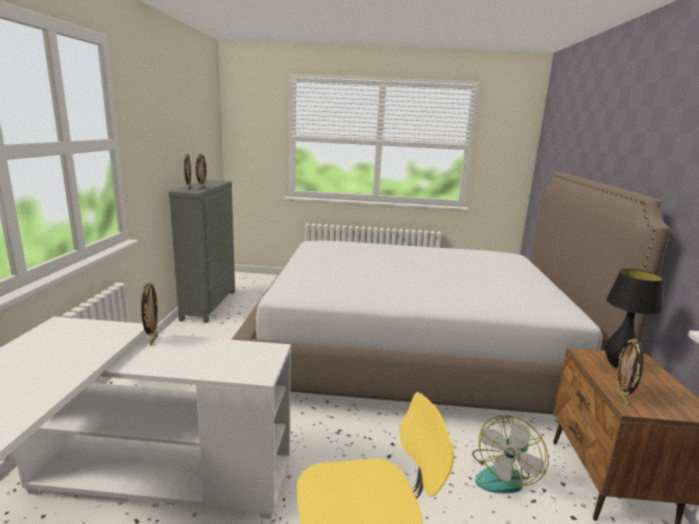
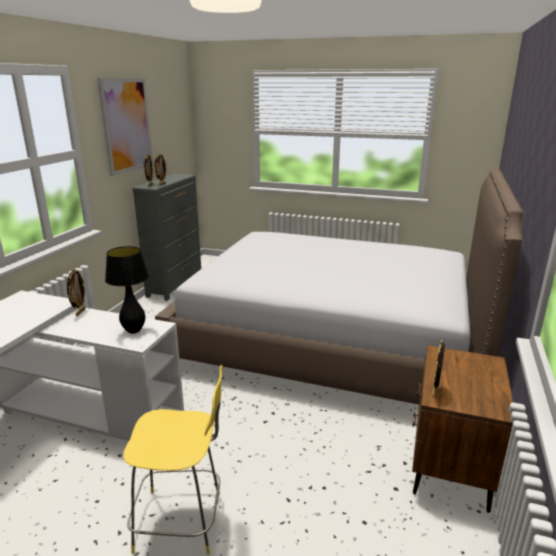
camera: 15 degrees right, 5 degrees up
(163, 119) = (126, 125): none -> picture
(503, 475) = (354, 448): fan -> none
(617, 365) = (461, 364): black table lamp -> black table lamp (134, 331)

